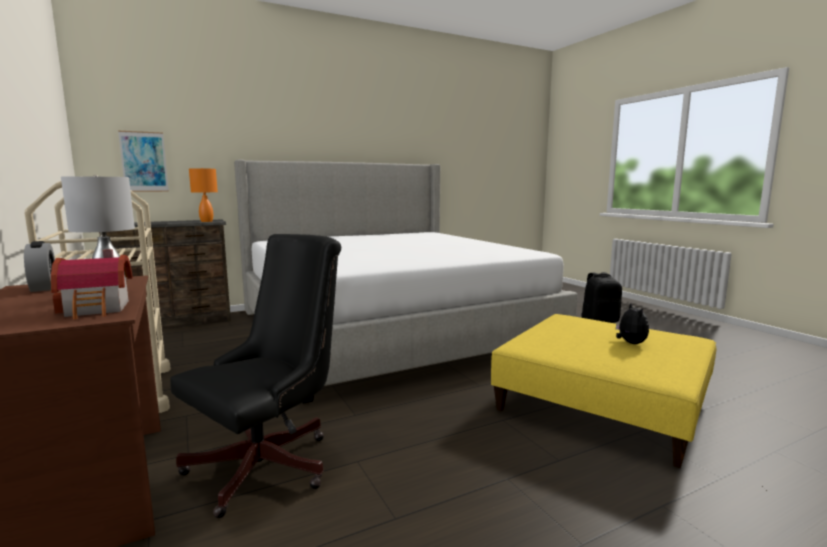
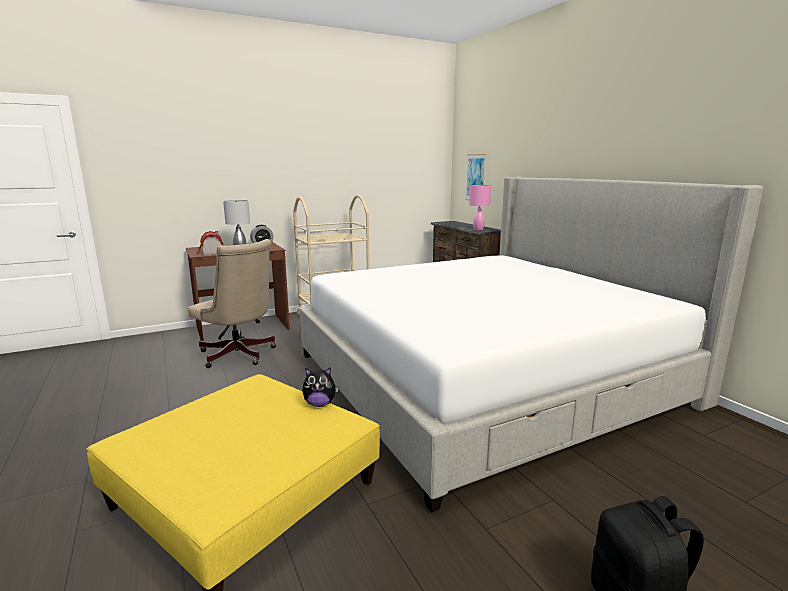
camera: 90 degrees right, 5 degrees up
(207, 221) = (478, 230): orange table lamp -> pink table lamp
(270, 463) = (239, 356): black office chair -> beige office chair
(630, 343) = (222, 442): plush toy -> plush toy (320, 404)

